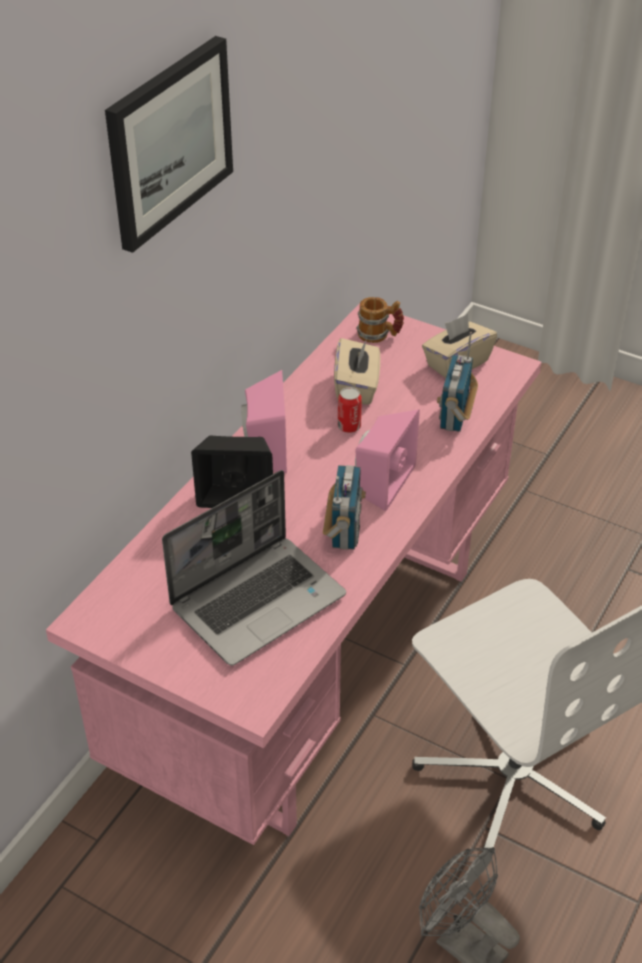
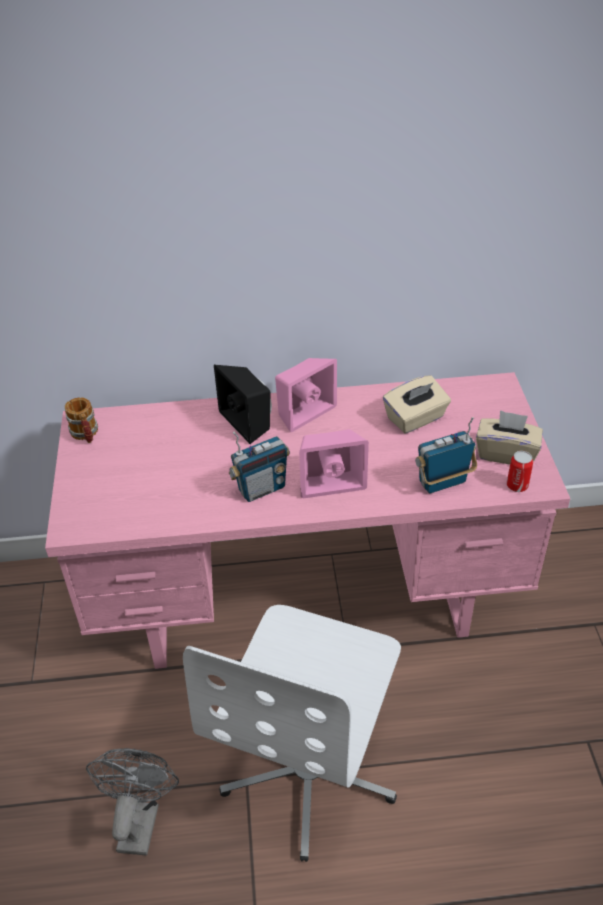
camera: 55 degrees right, 0 degrees up
(169, 142) = (248, 119): picture -> none
(259, 600) = (161, 482): laptop -> none
(349, 426) = (370, 436): can -> can (517, 485)
(379, 335) = (487, 399): mug -> mug (86, 435)

